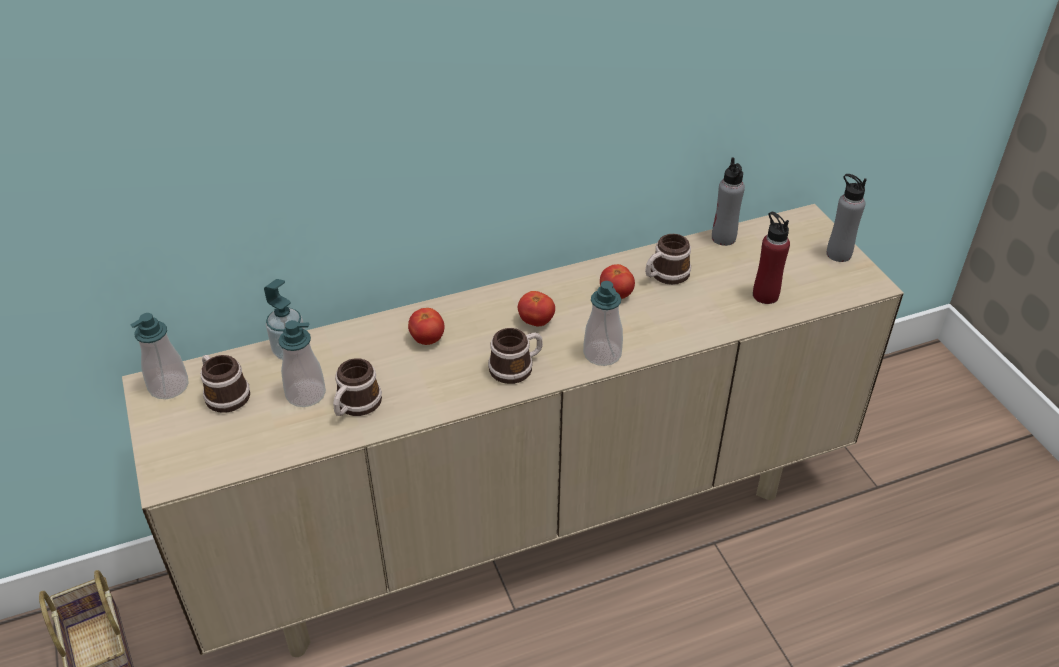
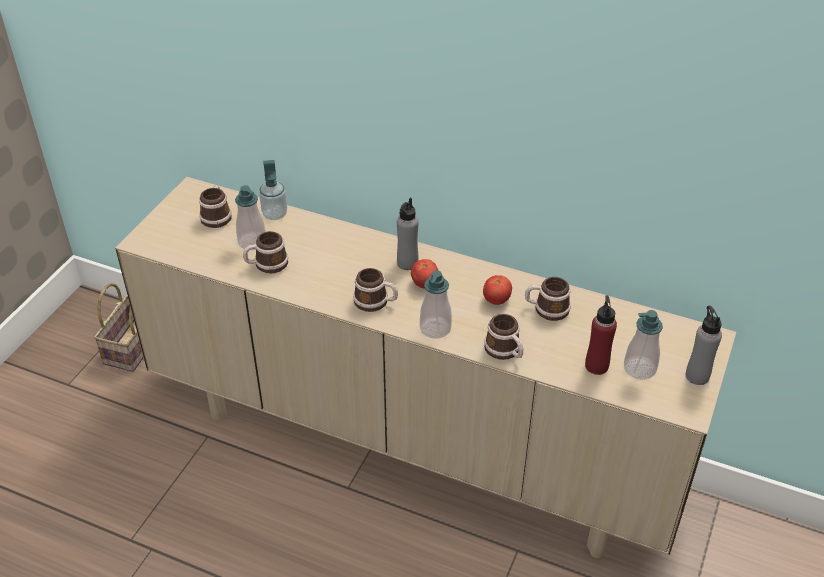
camera: 45 degrees right, 0 degrees up
(169, 386) = (198, 195): soap dispenser -> soap dispenser (639, 368)
(427, 339) = (351, 253): tomato -> none
(685, 332) = (505, 351): none -> mug
(723, 238) = (625, 311): grey bottle -> grey bottle (407, 263)

